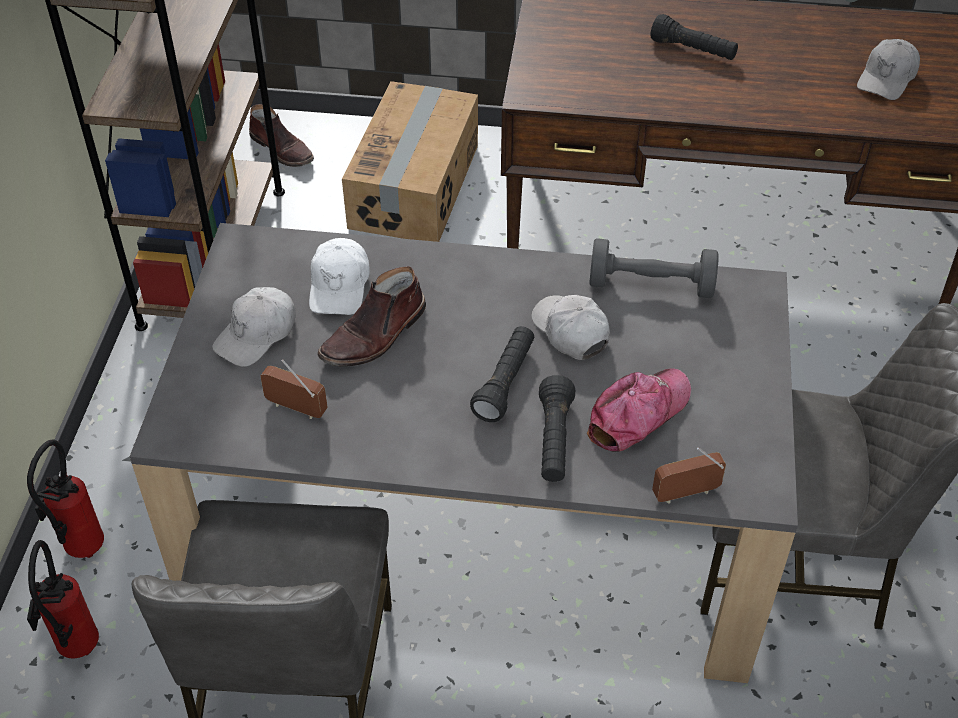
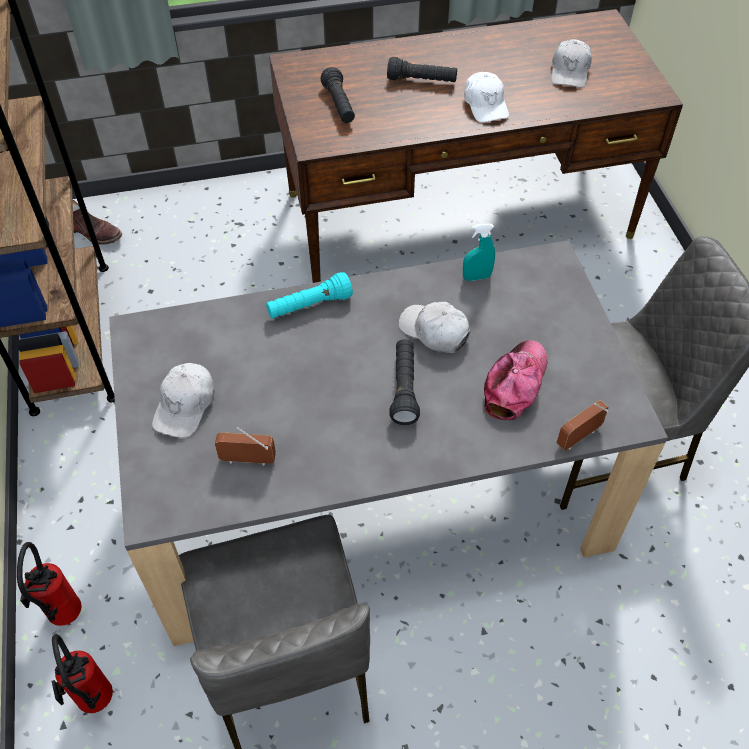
camera: 20 degrees left, 5 degrees up
(339, 286) = (235, 344): white cap -> white cap (485, 104)
(375, 336) = (283, 379): brown boot -> none
(416, 186) = (212, 235): cardboard box -> none
(440, 267) = (309, 306): none -> turquoise flashlight
(554, 440) = (463, 424): black flashlight -> black flashlight (339, 105)
(650, 285) = (476, 277): grey dumbbell -> turquoise spray bottle

